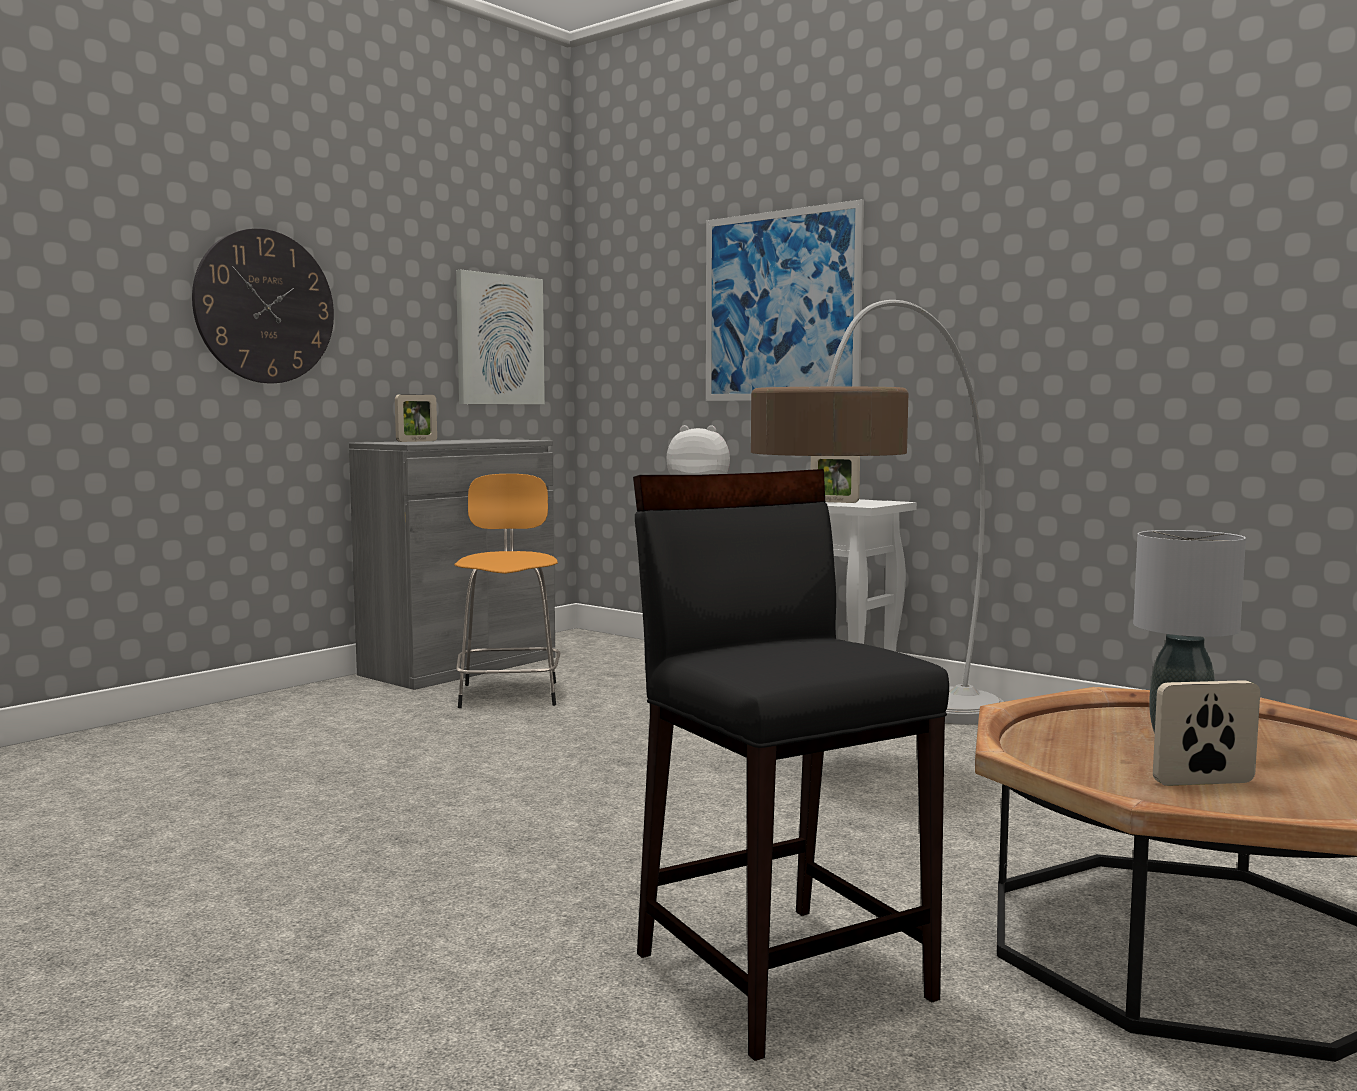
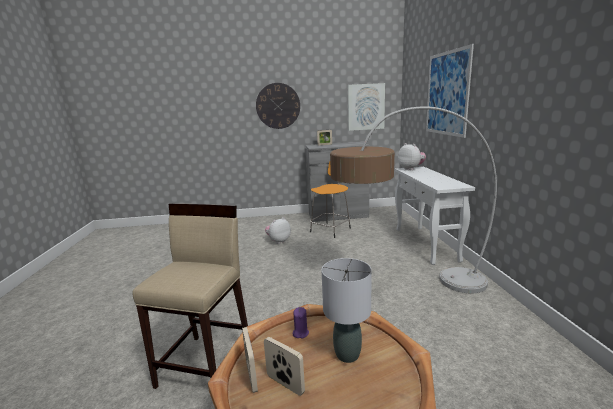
camera: 45 degrees right, 10 degrees up
(406, 742) = (278, 241): none -> plush toy
(783, 973) = (207, 365): black stool -> beige stool
(834, 502) = (438, 182): picture frame -> picture frame (251, 377)
(1059, 741) = (300, 333): none -> purple candle

